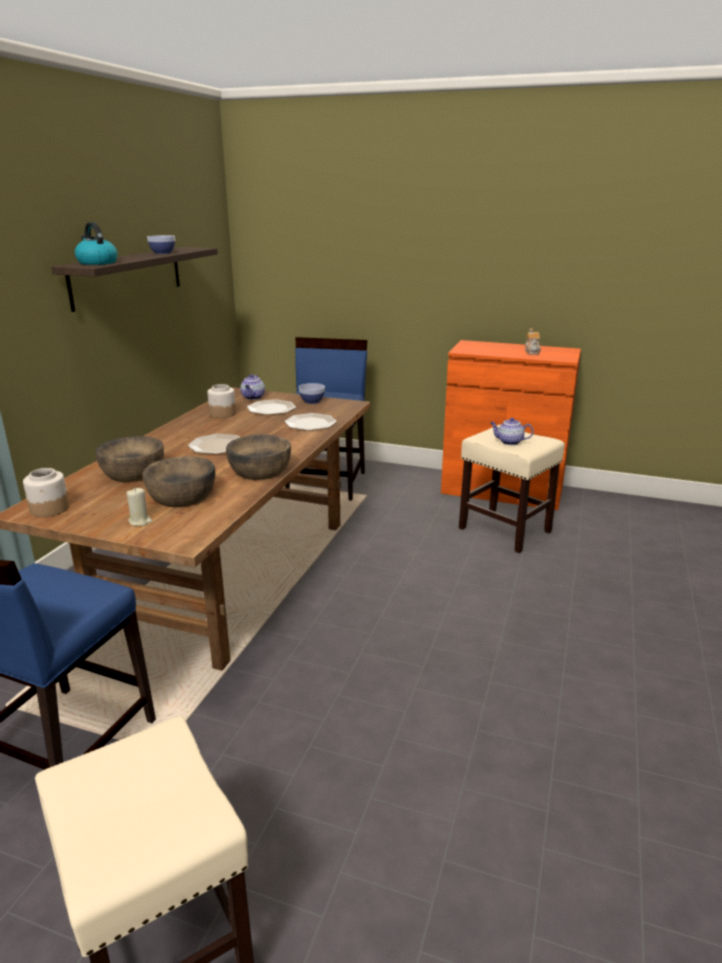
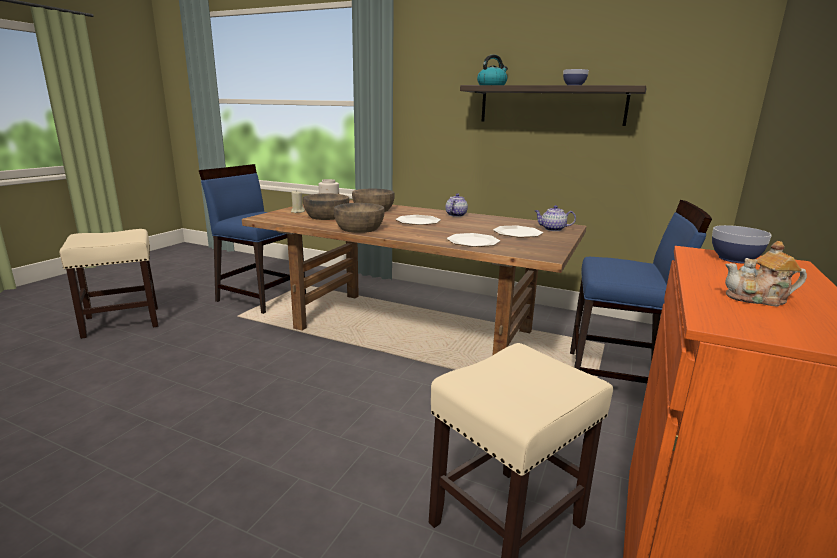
camera: 95 degrees right, 5 degrees down
(222, 414) = (498, 222): jar -> none
(312, 401) = (548, 244): bowl -> bowl (734, 259)
(509, 442) = (508, 374): teapot -> teapot (456, 215)

